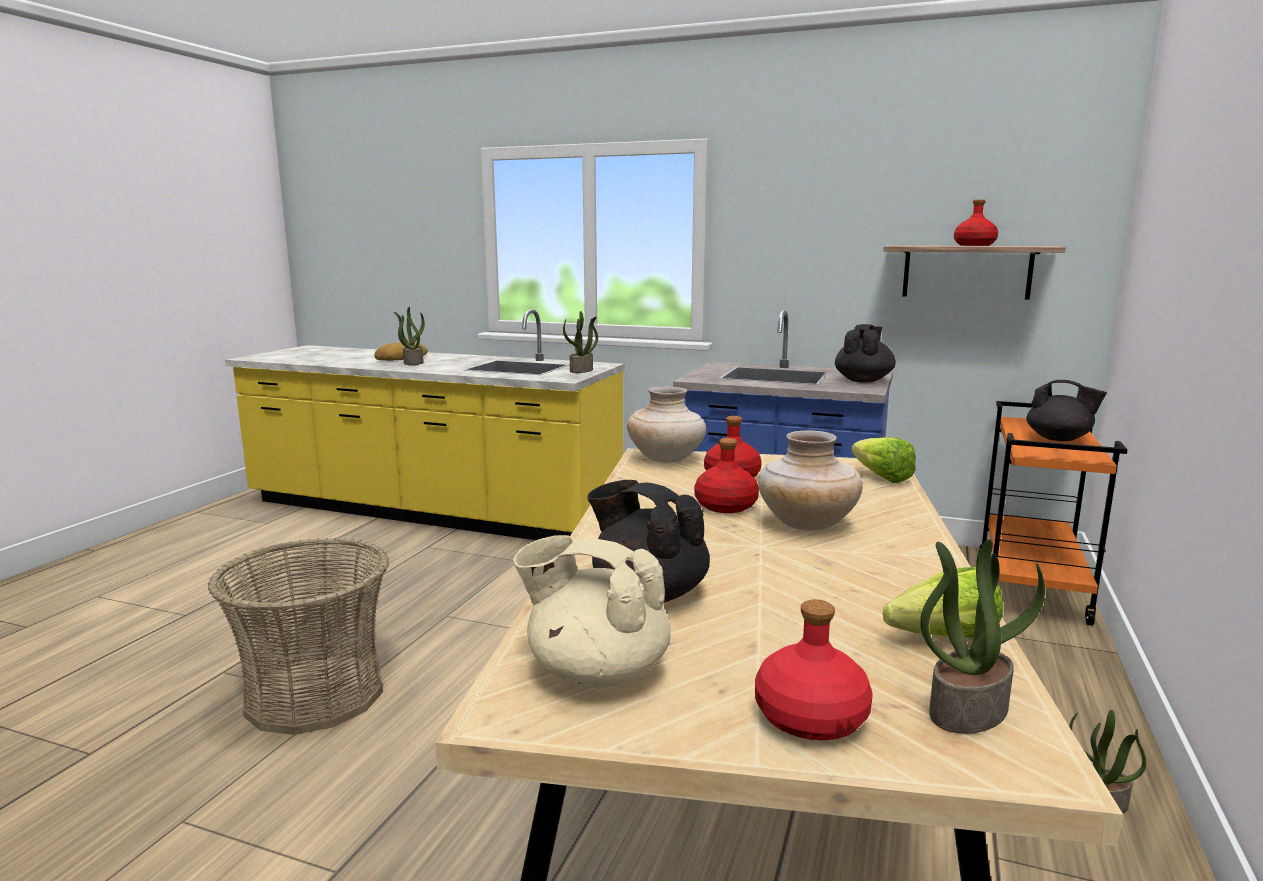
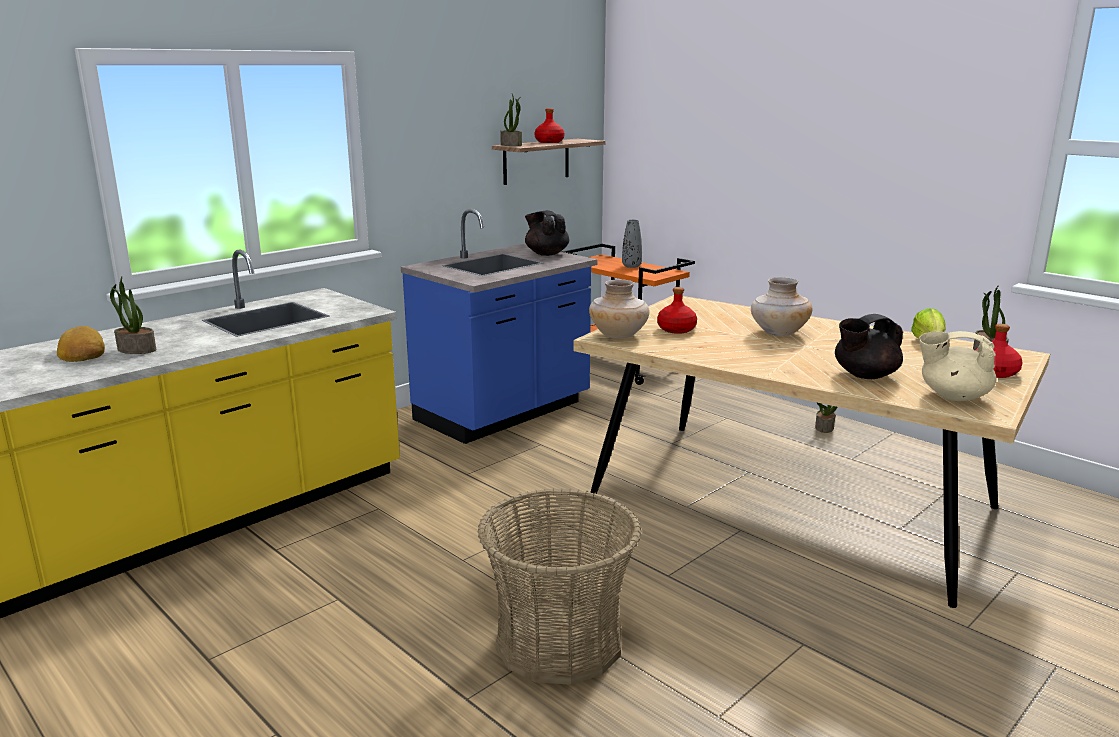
camera: 65 degrees left, 5 degrees up
(581, 370) = (336, 302): potted plant -> potted plant (511, 145)
(596, 671) = (952, 396): beige teapot -> beige teapot turned 60 degrees clockwise
(726, 506) = (735, 340): red bottle -> none
(878, 476) = (703, 305): lettuce -> none
(1059, 439) = (631, 266): black teapot -> grey vase

